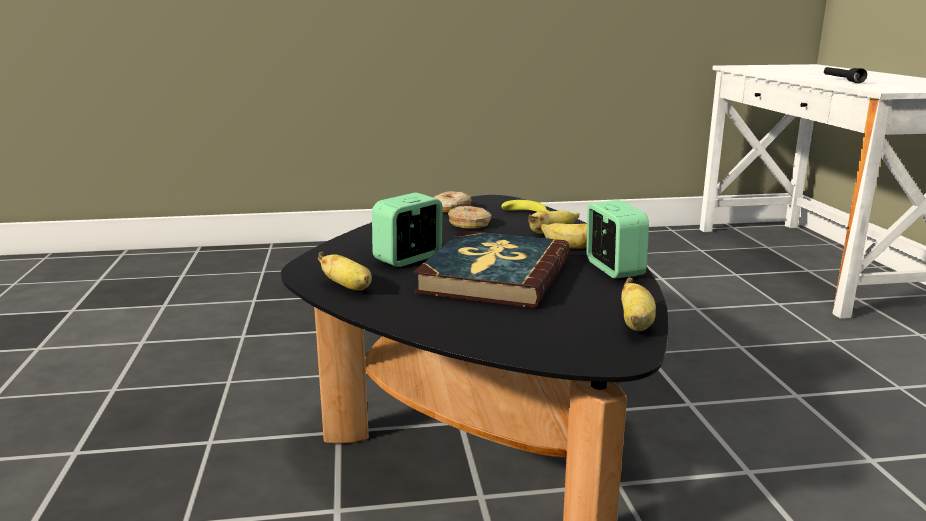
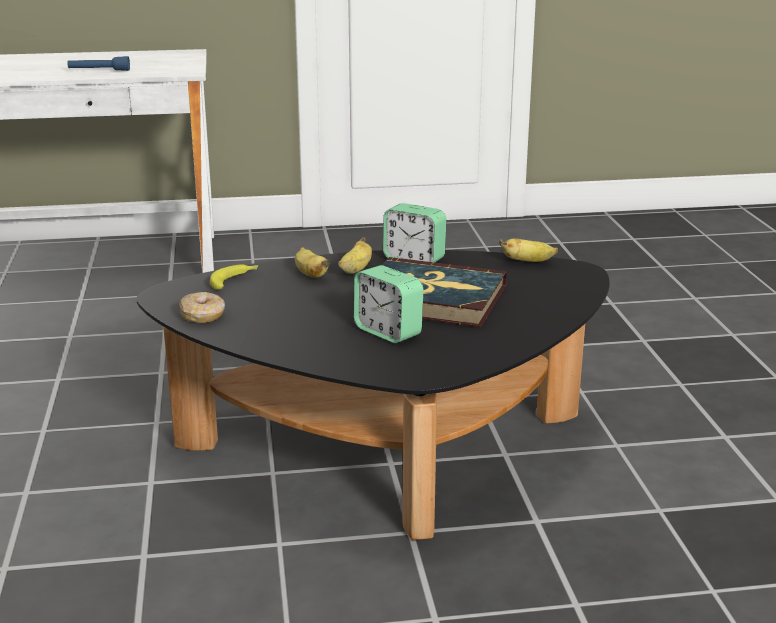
camera: 90 degrees left, 5 degrees up
(349, 287) = (472, 353): banana -> none
(470, 224) = (270, 306): donut -> none
(613, 269) = (414, 259): alarm clock -> alarm clock turned 135 degrees counterclockwise
(841, 80) = (99, 71): black flashlight -> blue flashlight

